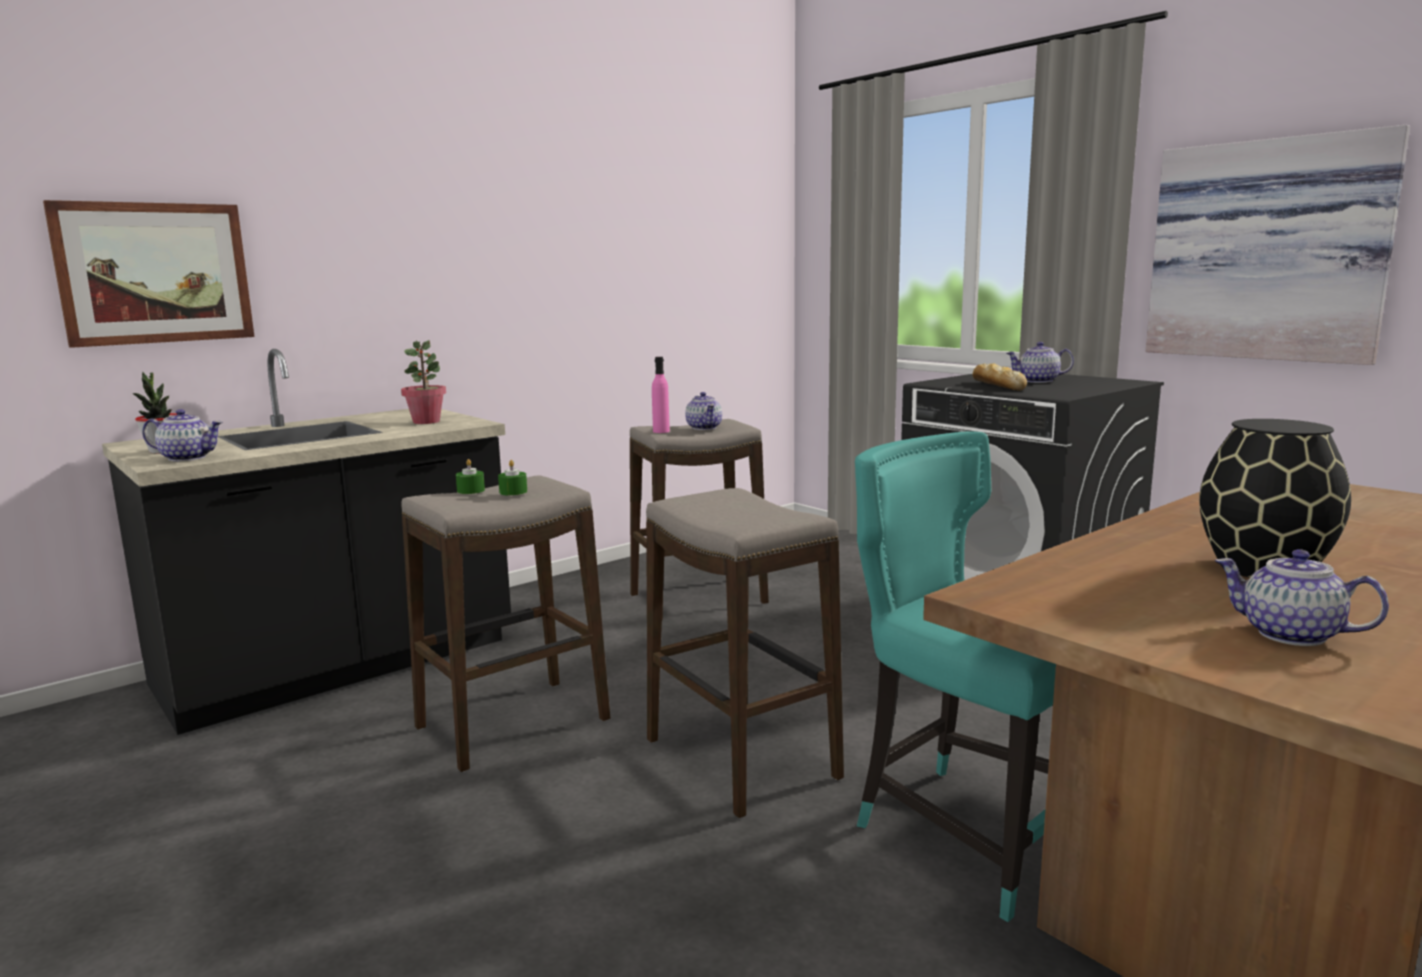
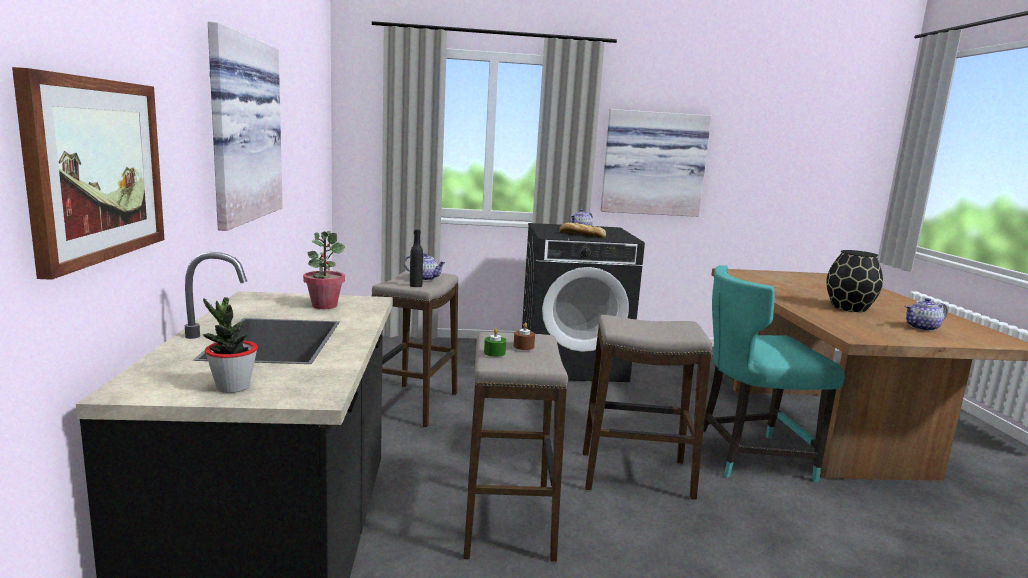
camera: 55 degrees left, 0 degrees up
(188, 458) = (304, 384): teapot -> none
(456, 241) = (240, 129): none -> picture
(513, 492) = (523, 346): green candle -> brown candle
(661, 431) = (415, 285): pink bottle -> black bottle

